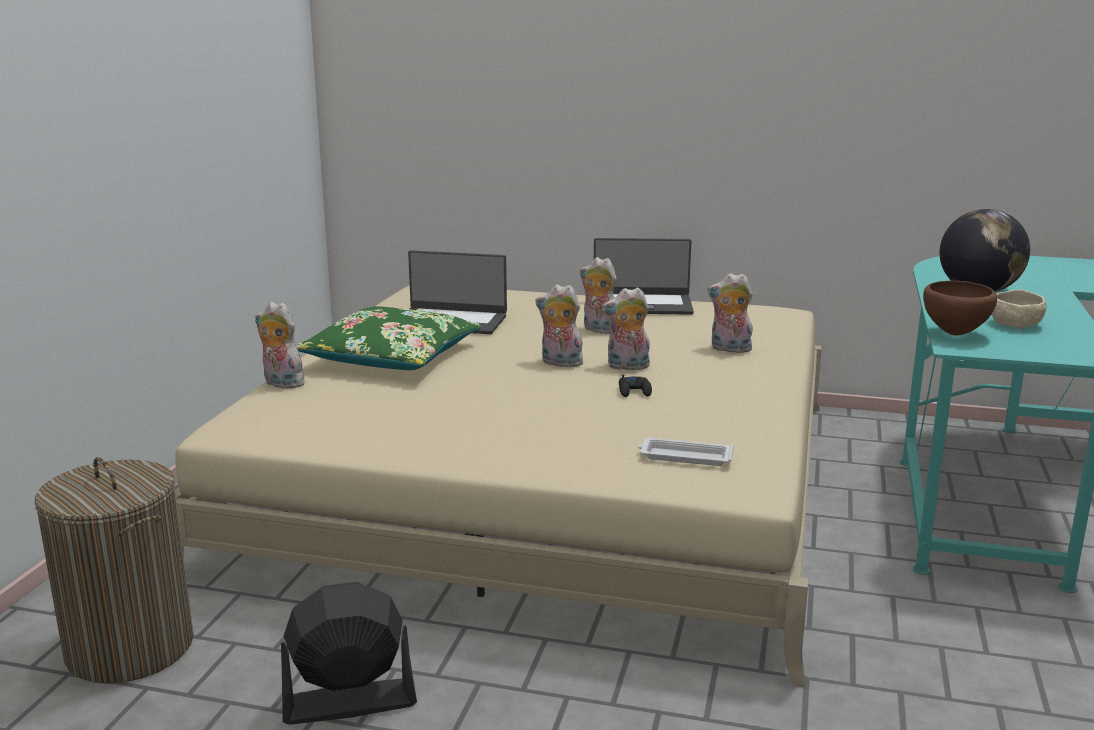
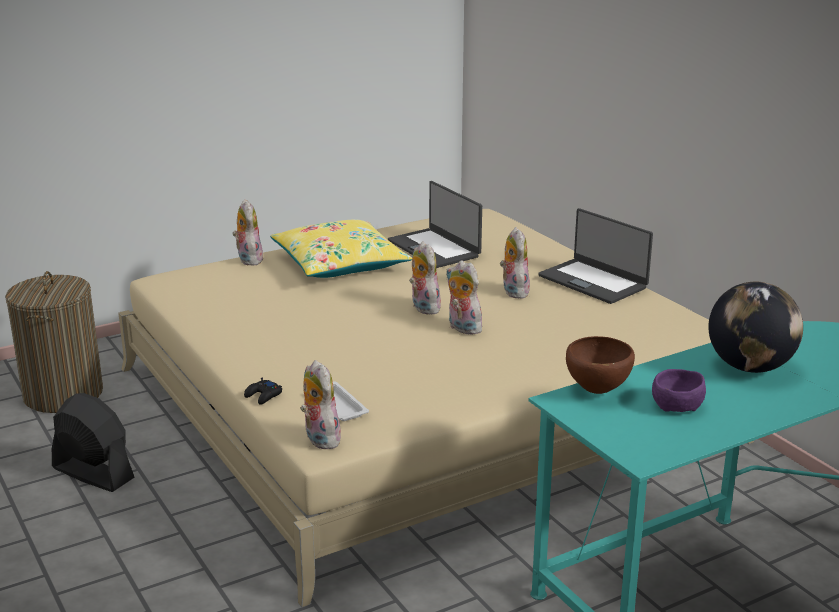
camera: 45 degrees right, 5 degrees up
(391, 357) = (340, 263): green pillow -> yellow pillow
(634, 391) = (422, 348): black game controller -> black game controller (263, 396)
(729, 349) = (568, 344): plush toy -> plush toy (319, 439)
(1015, 324) = (676, 405): beige bowl -> purple bowl

